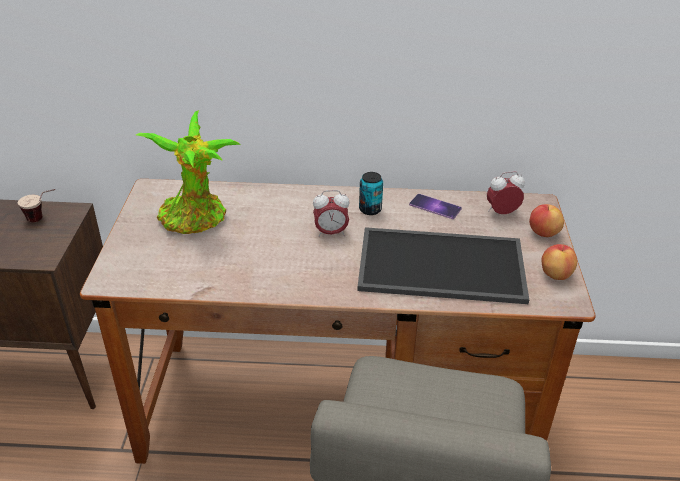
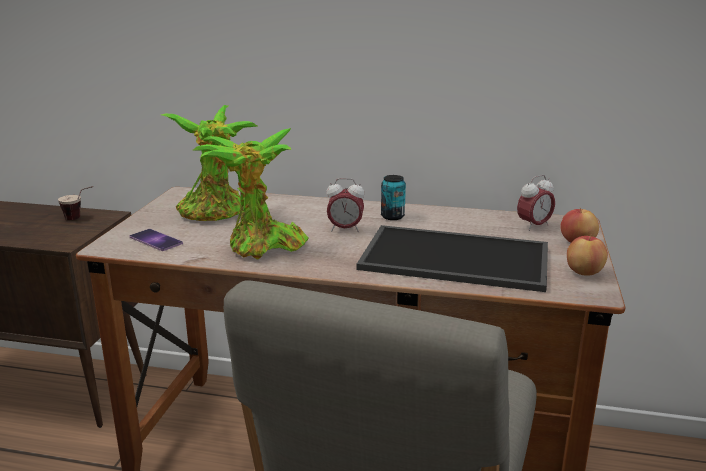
camera: 10 degrees right, 15 degrees down
(260, 267) = (262, 247): none -> potted plant
(435, 206) = (462, 218): phone -> phone (156, 240)
(502, 213) = (534, 226): alarm clock -> alarm clock turned 150 degrees clockwise

